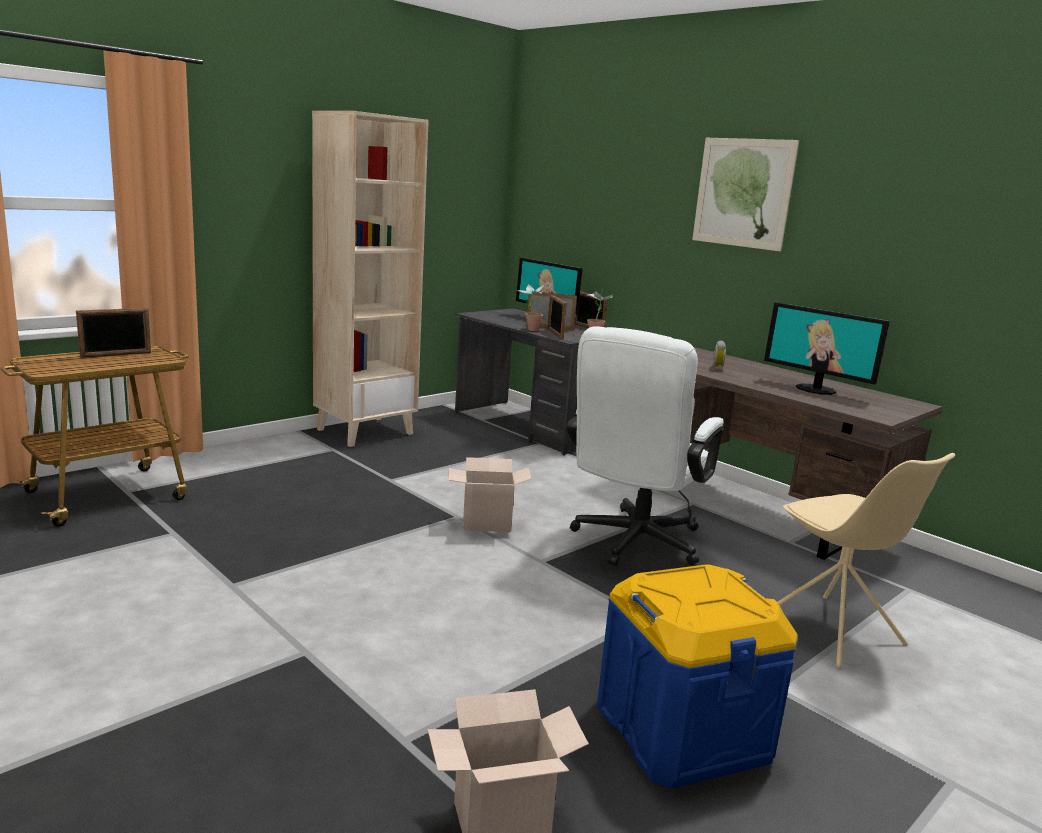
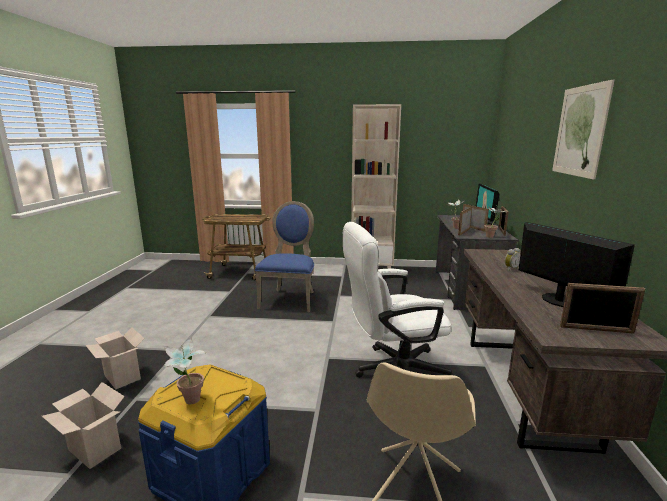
camera: 50 degrees right, 0 degrees up
(116, 355) = (246, 216): picture frame -> picture frame (596, 330)
(323, 509) = (290, 299): none -> blue chair
(485, 524) = (338, 329): cardboard box -> cardboard box (121, 377)
(726, 609) = (190, 403): none -> potted plant
(816, 389) = (559, 300): monitor -> monitor turned 150 degrees clockwise

